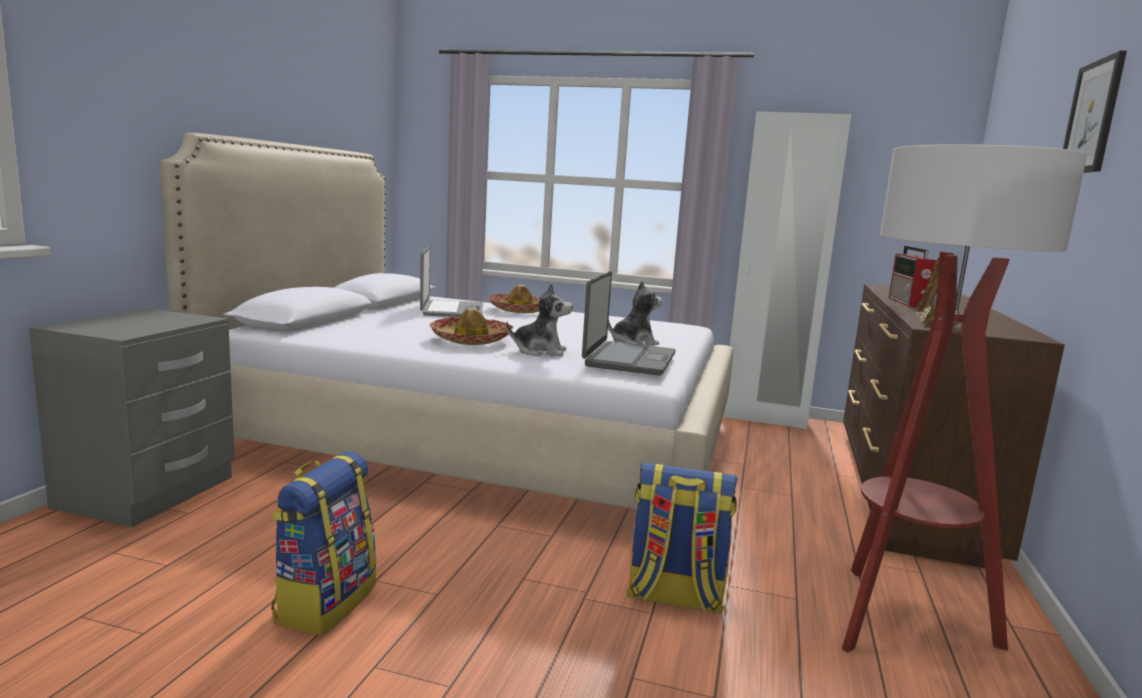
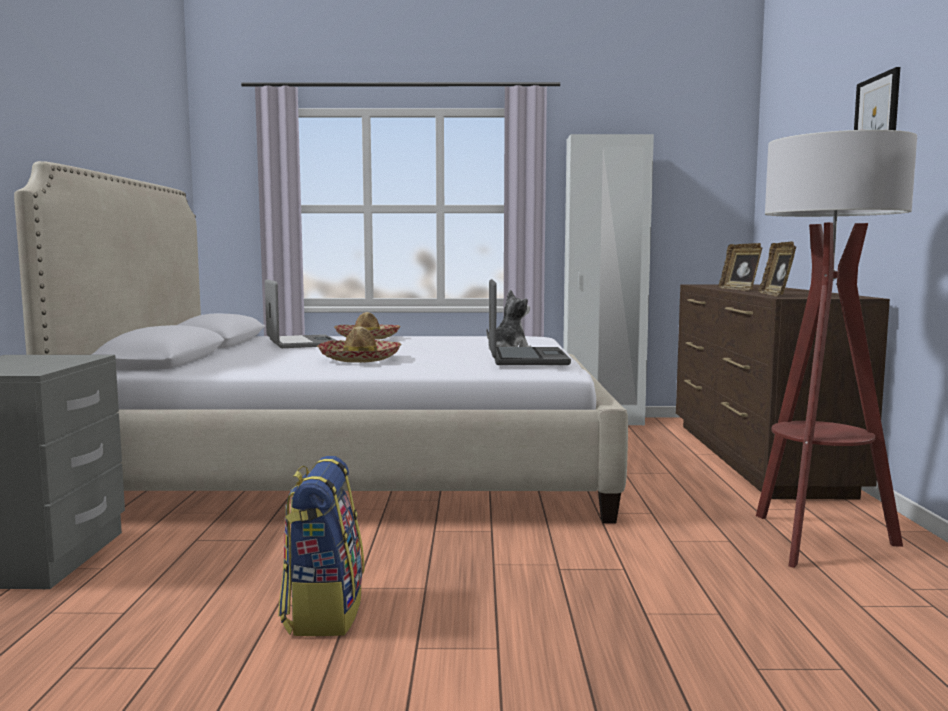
camera: 15 degrees left, 5 degrees down
(540, 351) = (437, 361): plush toy -> none
(674, 596) = (633, 555): backpack -> none
(908, 303) = (739, 289): radio -> picture frame

